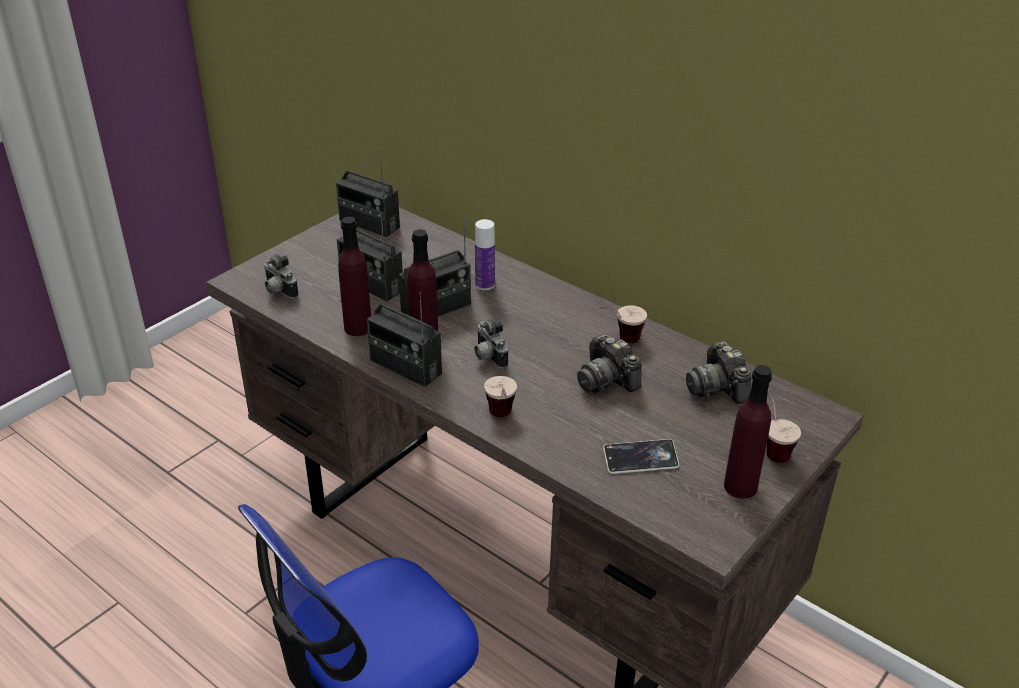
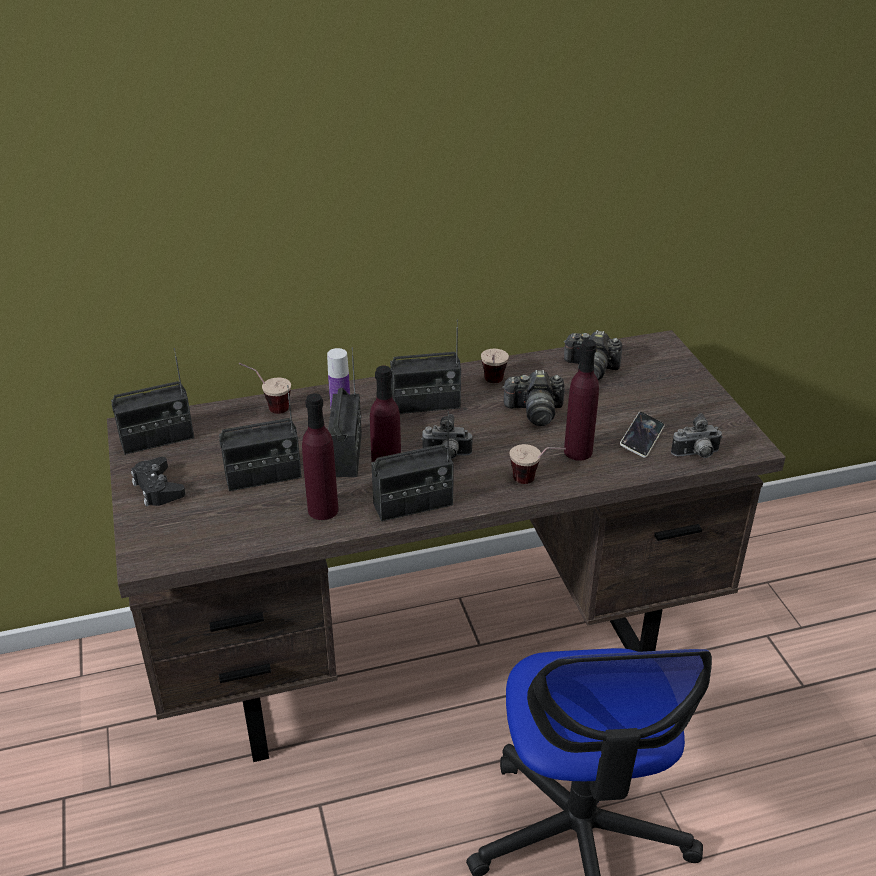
camera: 55 degrees left, 0 degrees up
(278, 291) = (202, 538): camera -> camera (696, 455)
(316, 250) = (158, 488): none -> black game controller
(547, 318) = (425, 404): none -> radio
(740, 486) = (704, 409): purple bottle -> purple bottle (578, 451)
(770, 446) = (673, 378): cup -> cup (268, 407)

